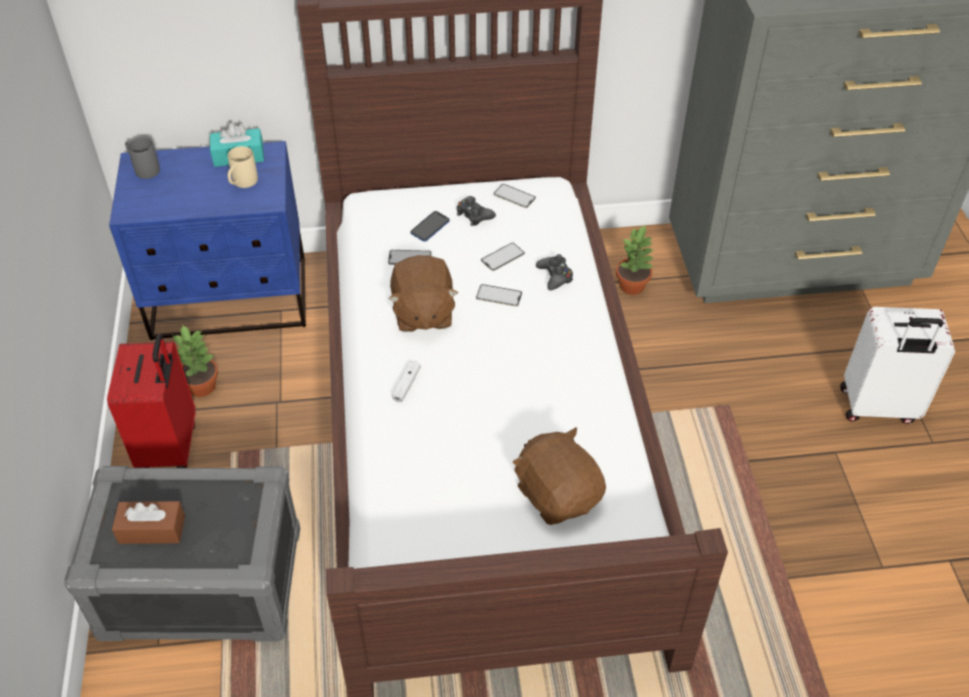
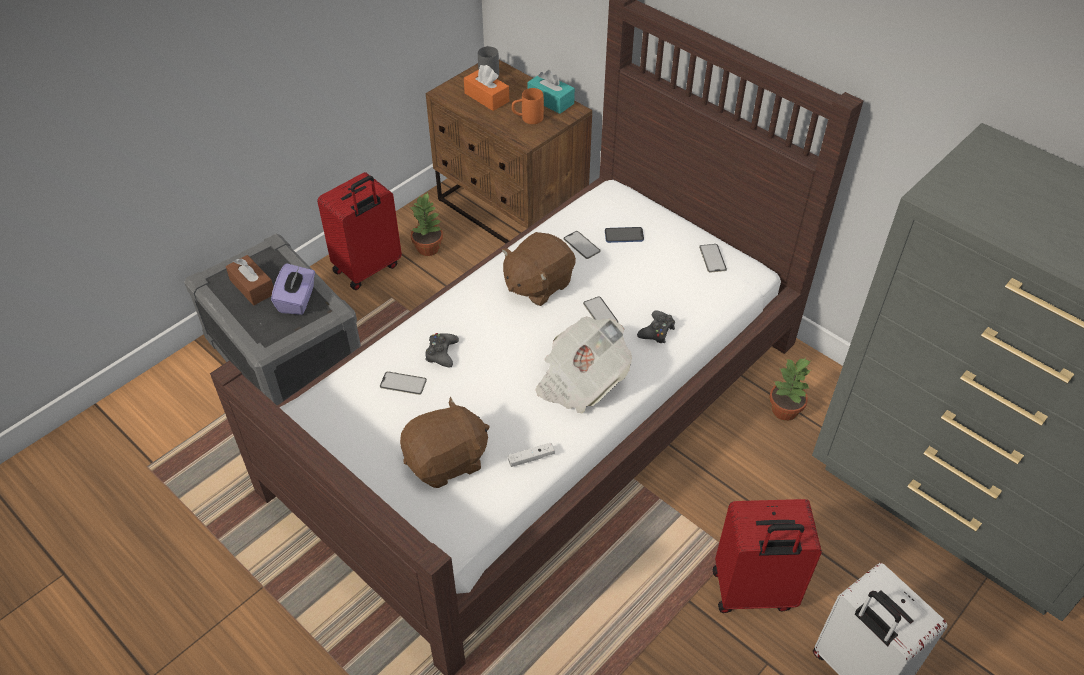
camera: 50 degrees right, 0 degrees up
(176, 190) = (486, 97): none -> orange tissue box
(217, 502) = (297, 300): none -> purple tissue box
(231, 300) = (510, 210): blue nightstand -> brown nightstand
(242, 184) = (527, 119): beige mug -> orange mug
(406, 385) = (463, 319): white game controller -> white game controller (531, 458)
(474, 215) = (665, 250): black game controller -> black game controller (441, 353)
(502, 257) = (641, 291): phone -> phone (403, 383)
(558, 354) = (580, 380): none -> newspaper
(558, 494) = (447, 461): brown plush toy -> brown plush toy turned 45 degrees clockwise
(771, 418) = (753, 592): none -> red suitcase

